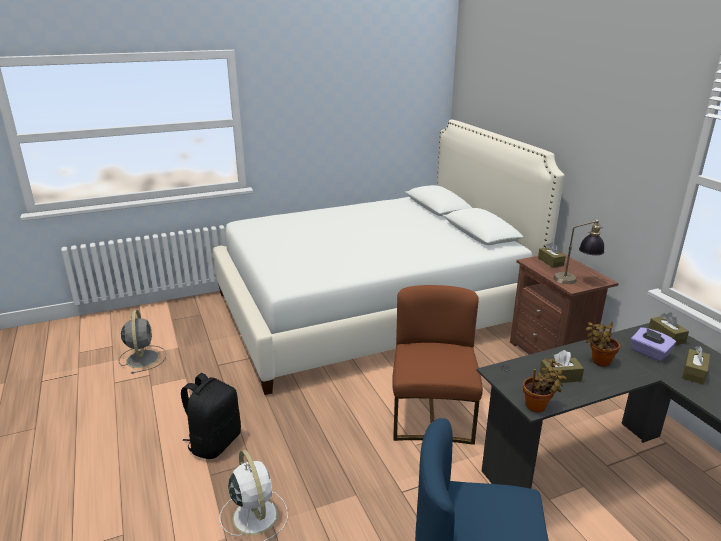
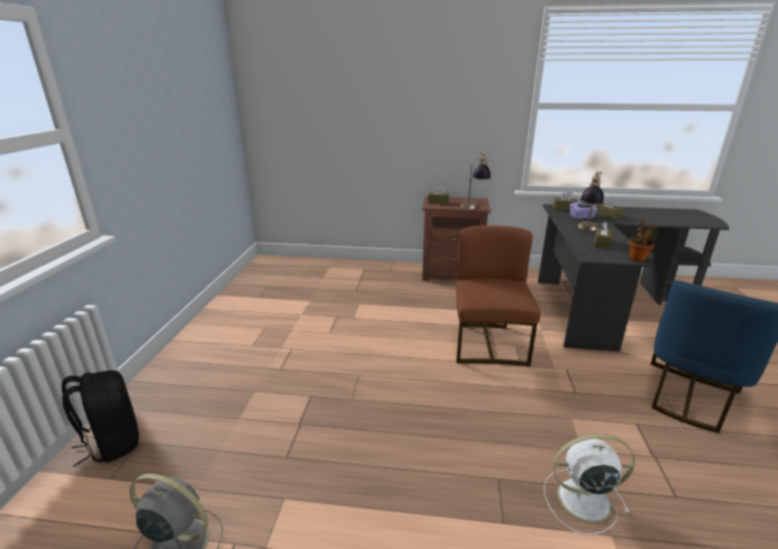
camera: 60 degrees left, 0 degrees up
(214, 442) = (445, 502): black backpack -> black backpack (112, 443)
(371, 310) = (305, 317): white bed -> none
(432, 416) = (488, 344): brown chair -> brown chair turned 60 degrees clockwise
(599, 362) = (586, 229): potted plant -> table lamp

